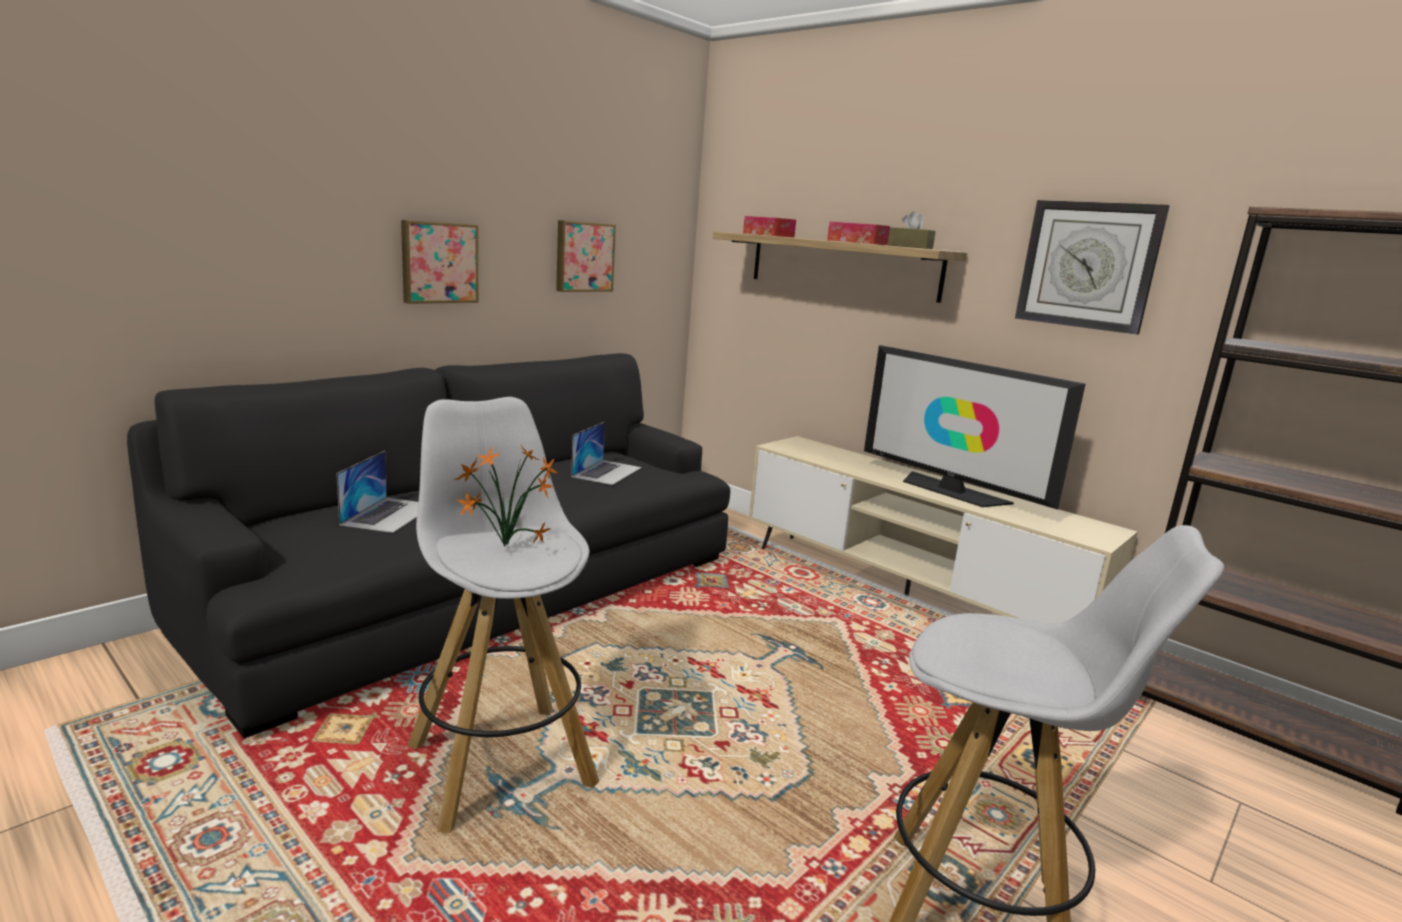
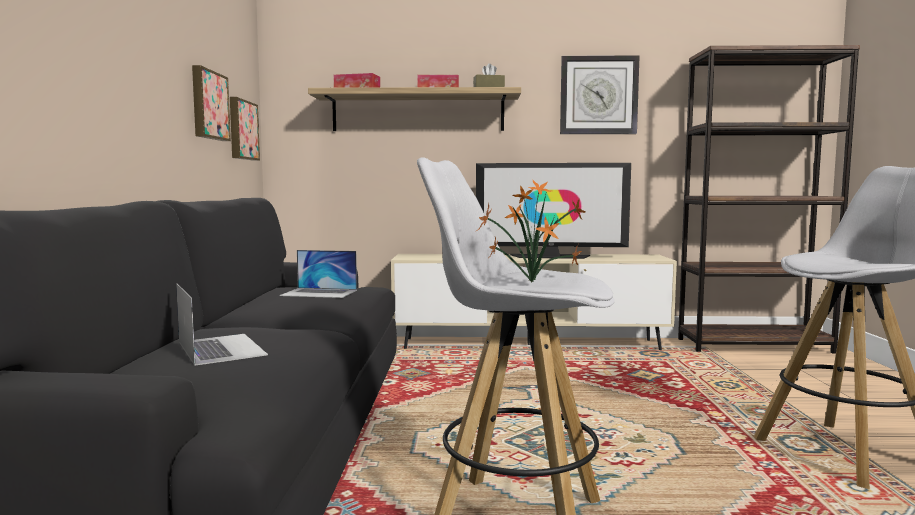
camera: 40 degrees left, 10 degrees down
(439, 262) = (120, 90): picture -> picture (241, 130)
(607, 472) = (319, 293): laptop -> laptop turned 120 degrees clockwise

